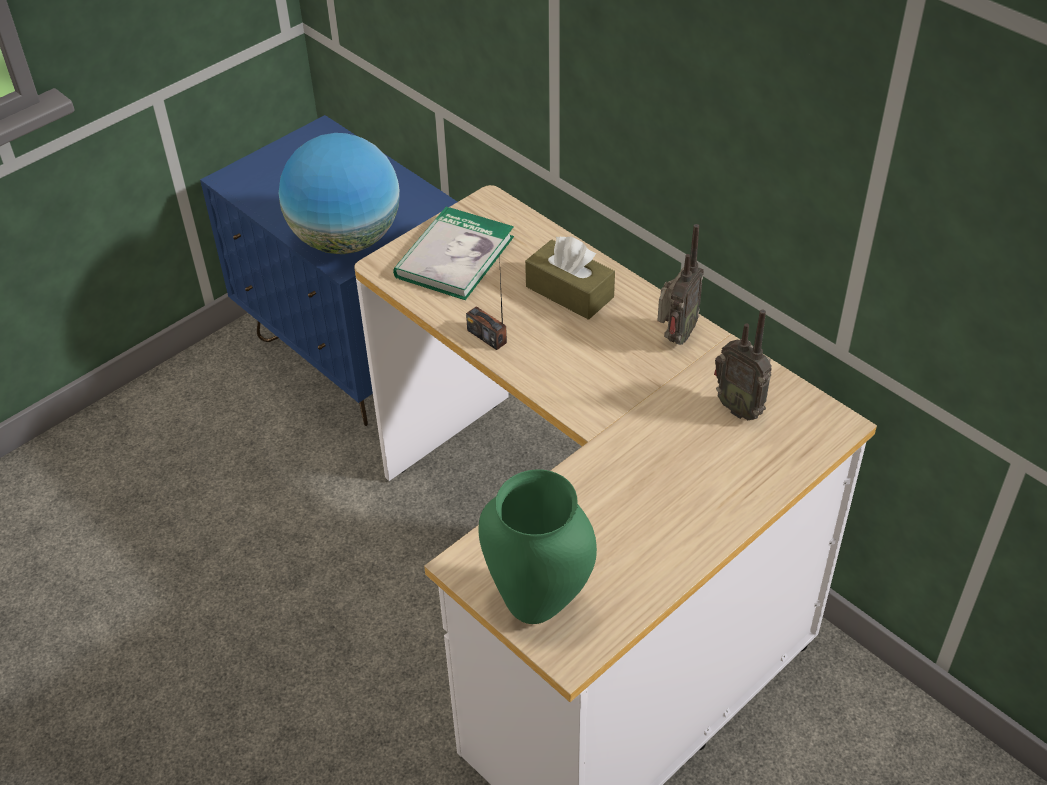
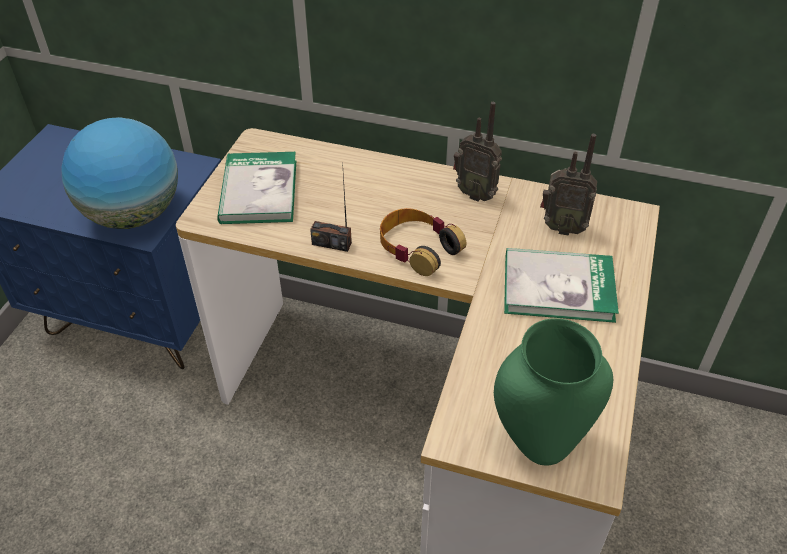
camera: 30 degrees left, 0 degrees up
(569, 292) = (371, 187): brown tissue box -> none
(569, 372) = (418, 248): none -> headphones
(675, 337) = (475, 193): radio -> radio turned 120 degrees clockwise
(682, 468) = (558, 288): none -> book

